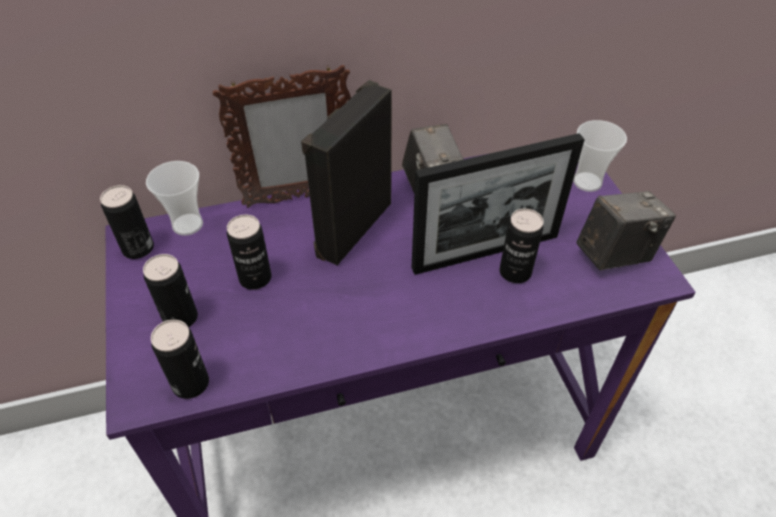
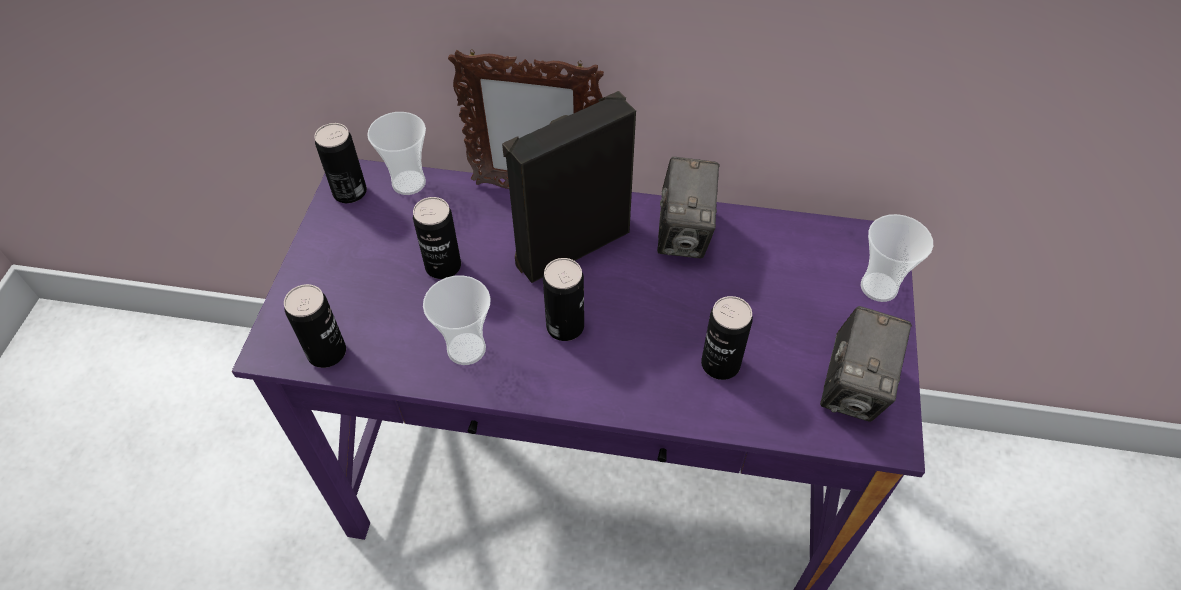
camera: 25 degrees right, 5 degrees up
(180, 318) = (351, 281): can -> can (565, 326)
(313, 334) = (466, 349): none -> cup
(485, 252) = (701, 328): picture frame -> none
(614, 254) = (853, 388): camera -> camera turned 105 degrees clockwise

